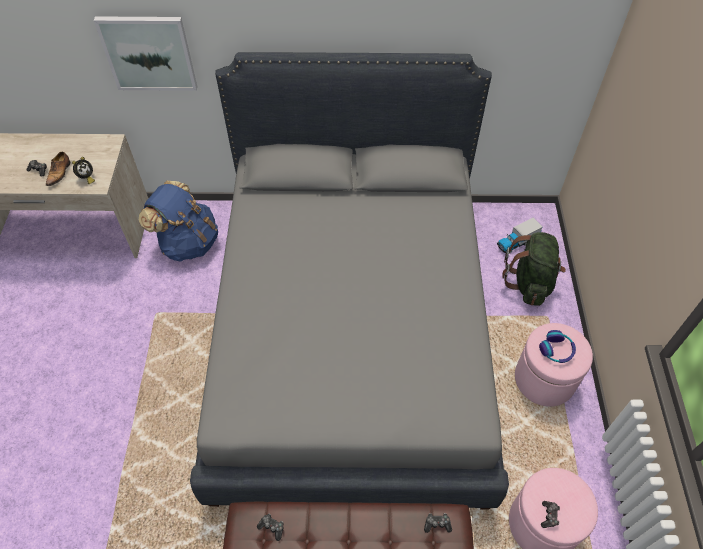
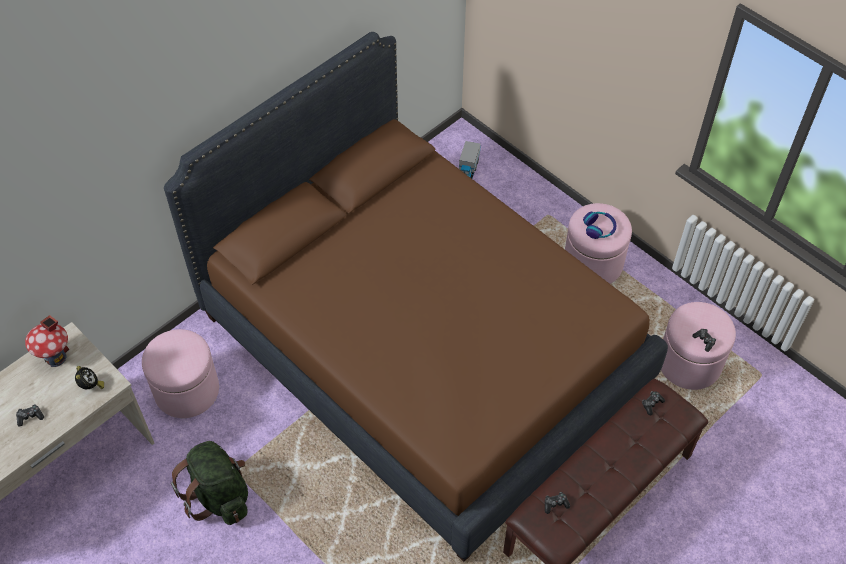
camera: 45 degrees left, 0 degrees up
(59, 173) = (56, 403): shoe -> none
(91, 147) = (55, 357): none -> toy house
(148, 53) = (88, 215): picture -> none
(188, 242) = (187, 390): blue backpack -> pink ottoman
(351, 336) = (423, 349): grey bed -> brown bed
(530, 283) = (510, 198): green backpack -> green backpack (219, 495)

